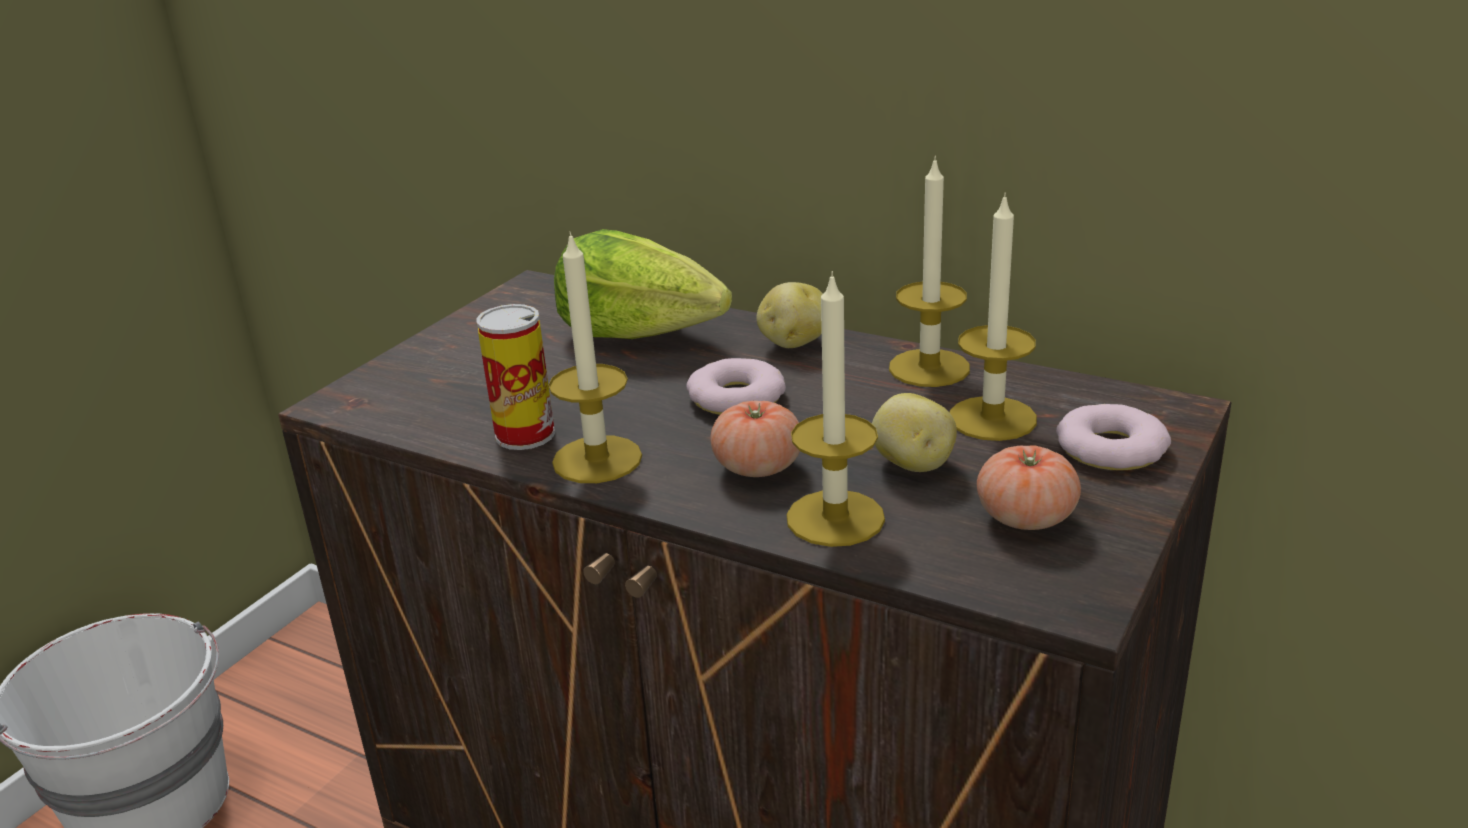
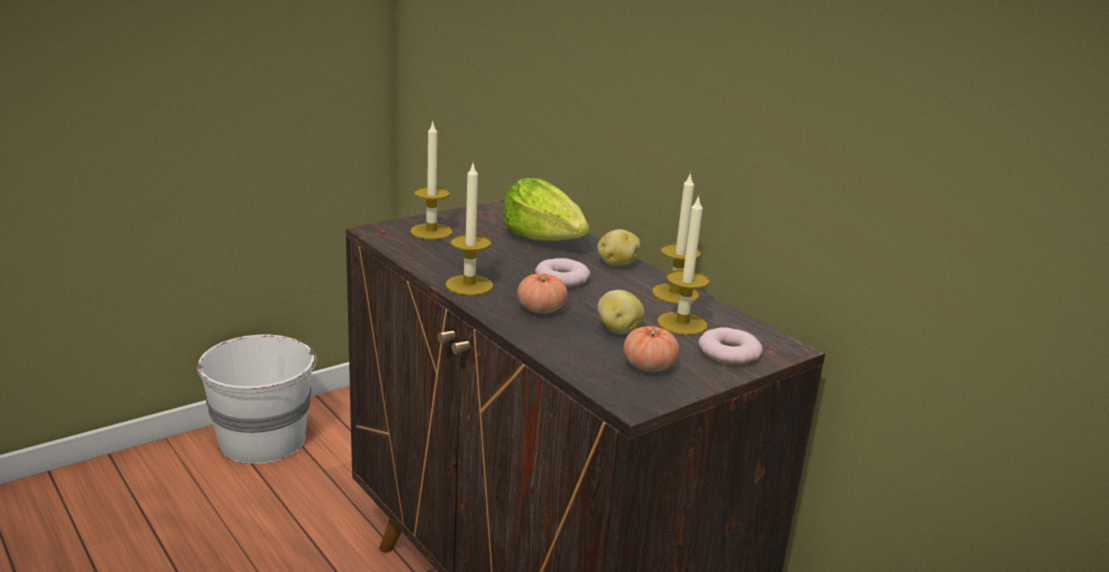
camera: 20 degrees right, 5 degrees down
(525, 434) = (446, 266): can -> none
(835, 518) = (555, 339): candle -> candle (431, 231)

